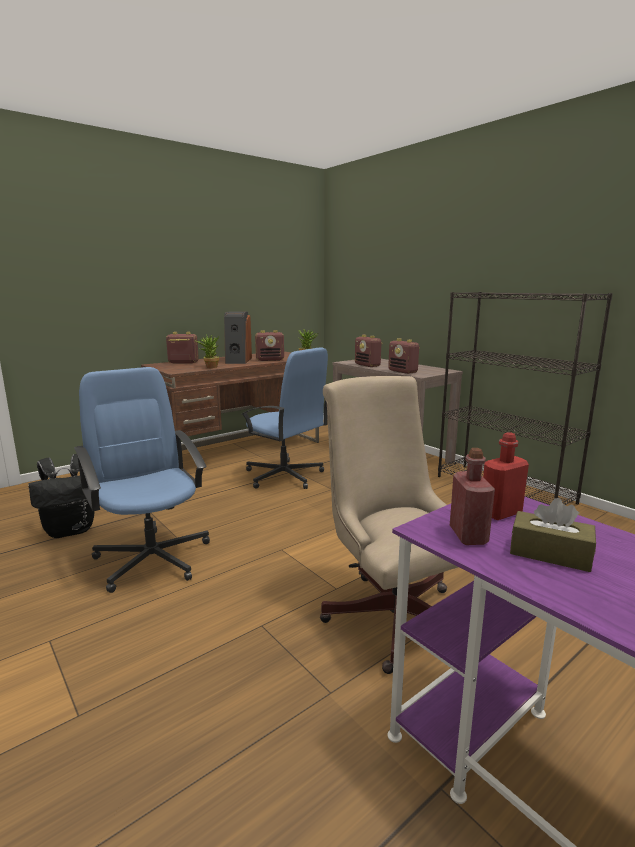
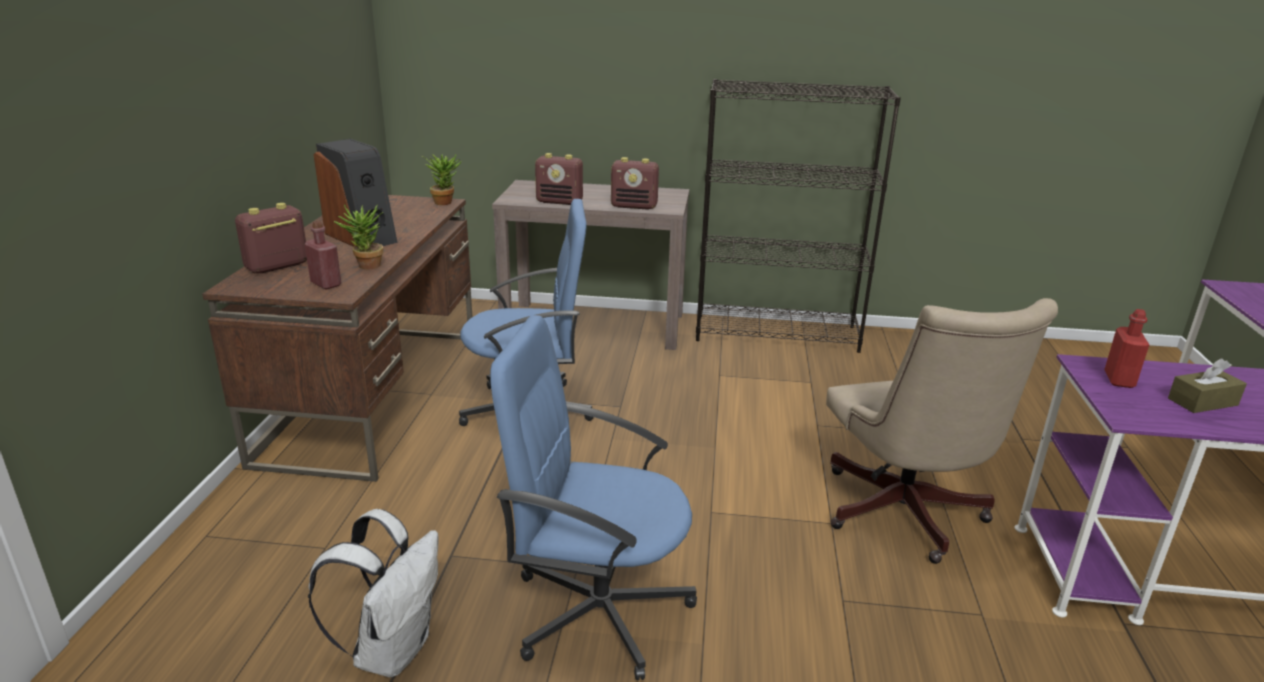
camera: 45 degrees left, 10 degrees up
(72, 530) = (392, 649): black backpack -> white backpack
(270, 360) = (410, 223): radio -> none
(392, 612) = (904, 517): beige office chair -> beige office chair turned 120 degrees counterclockwise
(468, 535) = (1151, 410): red bottle -> red bottle (326, 284)

